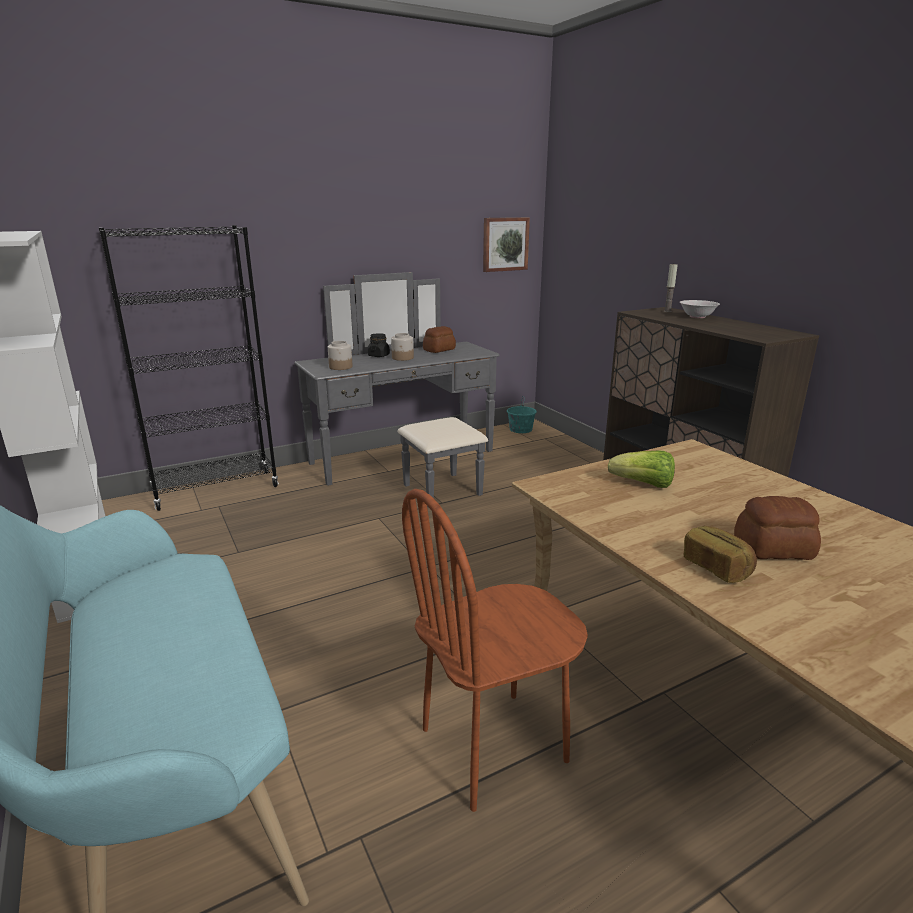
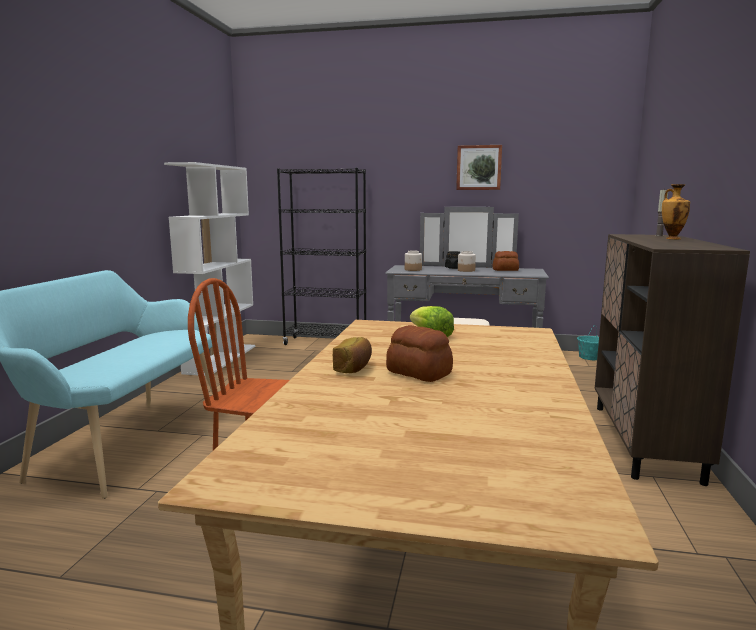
camera: 40 degrees right, 10 degrees down
(505, 244) = (589, 188): picture -> picture (479, 167)
(697, 317) = (672, 238): white bowl -> vase

